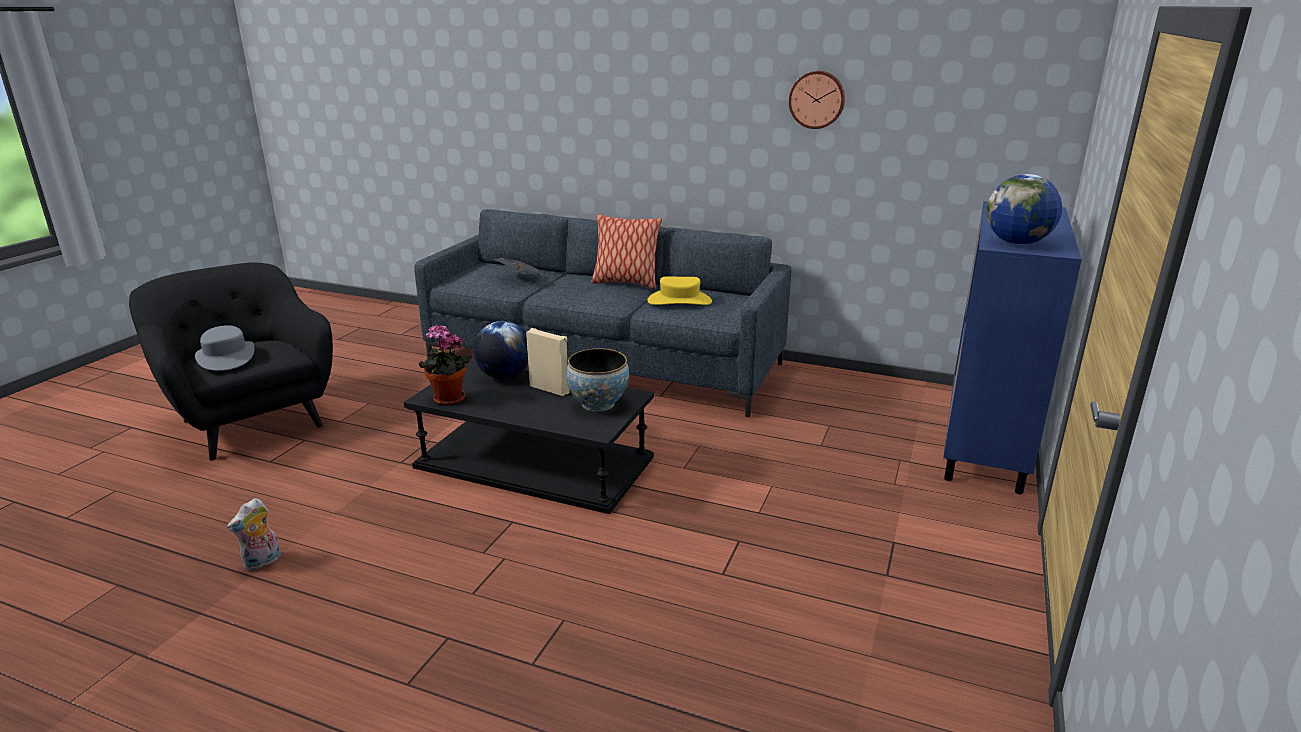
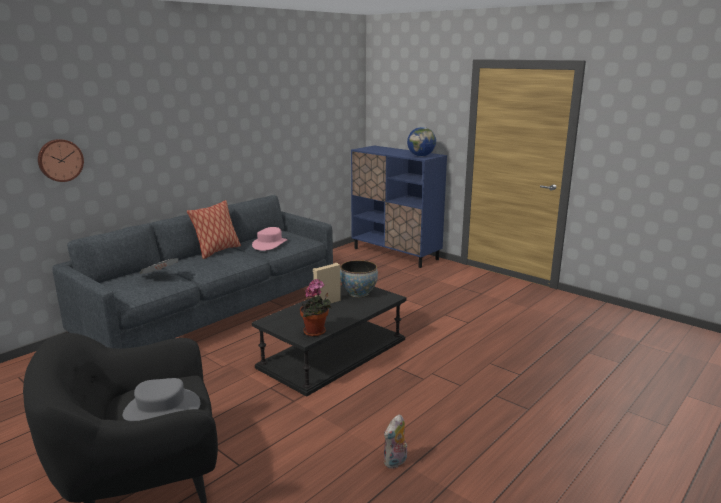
camera: 70 degrees left, 5 degrees down
(262, 562) = (395, 462): plush toy -> plush toy turned 75 degrees clockwise
(505, 376) = (295, 313): globe -> none
(679, 301) = (270, 244): yellow hat -> pink hat
(817, 99) = (272, 111): wall clock -> wall clock (60, 160)

